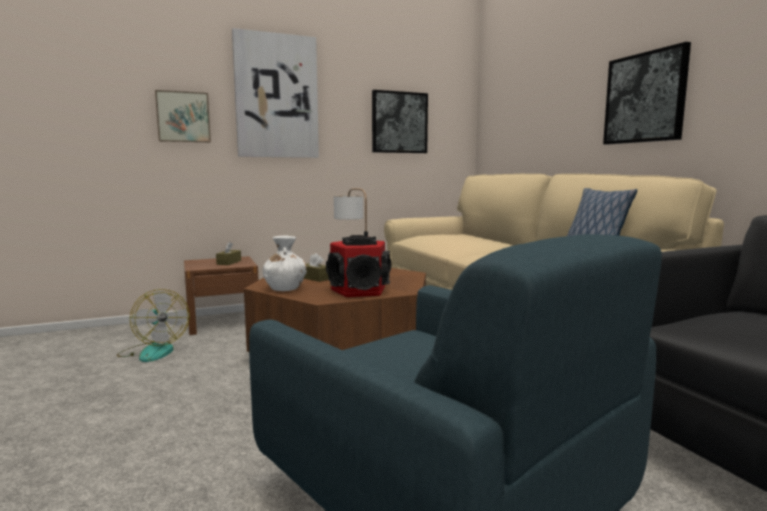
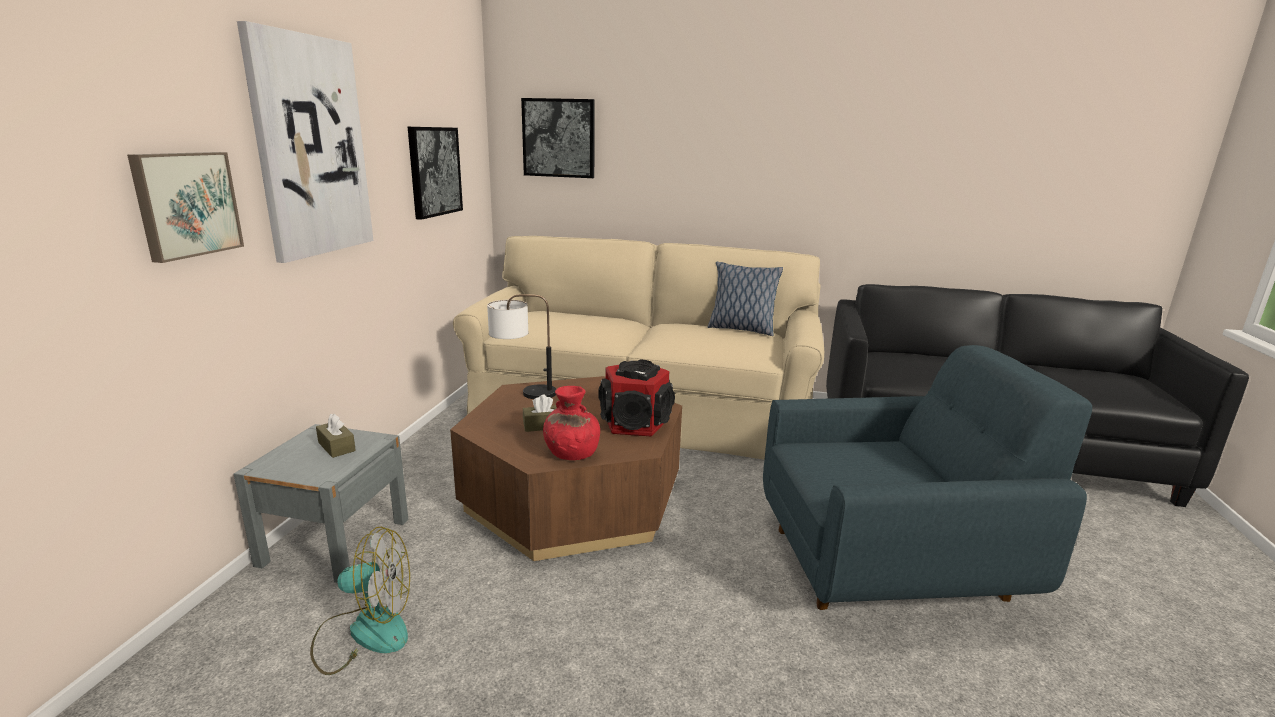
camera: 55 degrees left, 10 degrees up
(223, 322) = (335, 541): brown nightstand -> grey nightstand
(285, 289) = (571, 453): white vase -> red vase
(645, 98) = (741, 174): picture -> picture (559, 138)

